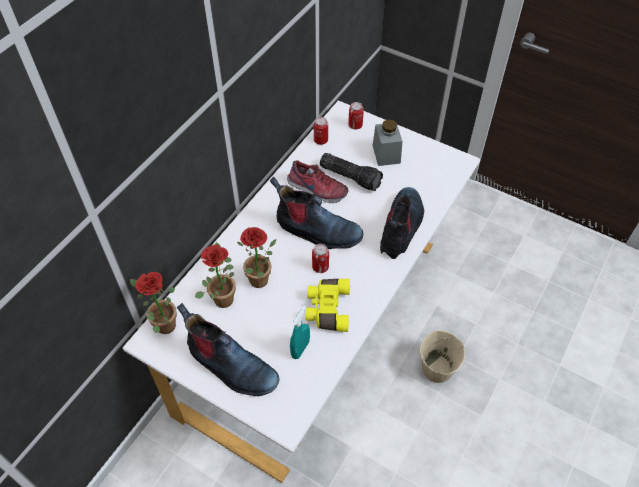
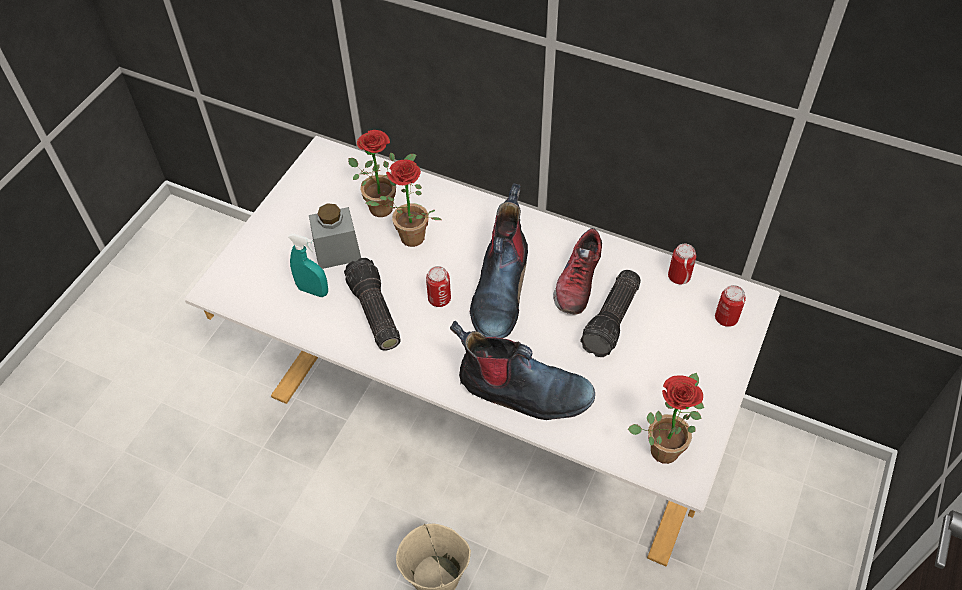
camera: 85 degrees right, 0 degrees up
(161, 324) = (345, 160): potted plant -> potted plant (665, 445)
(230, 366) = (290, 228): boot -> none
(327, 309) = (373, 313): yellow binoculars -> flashlight
(386, 154) = (673, 364): grey jar -> grey jar (337, 252)

